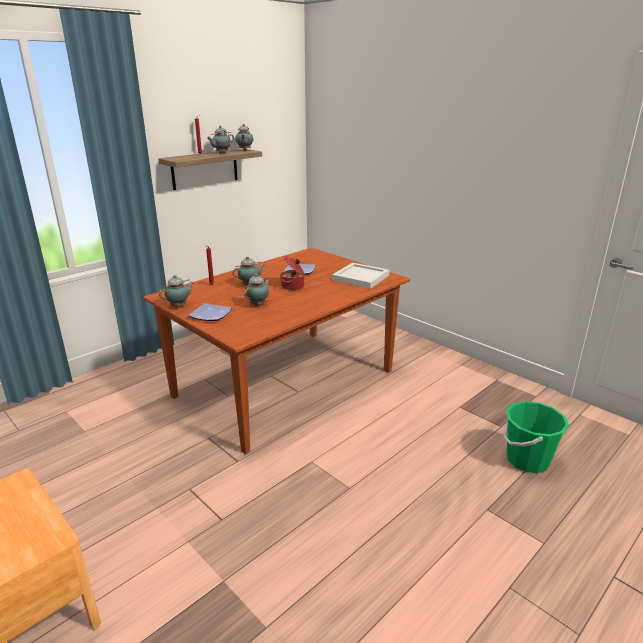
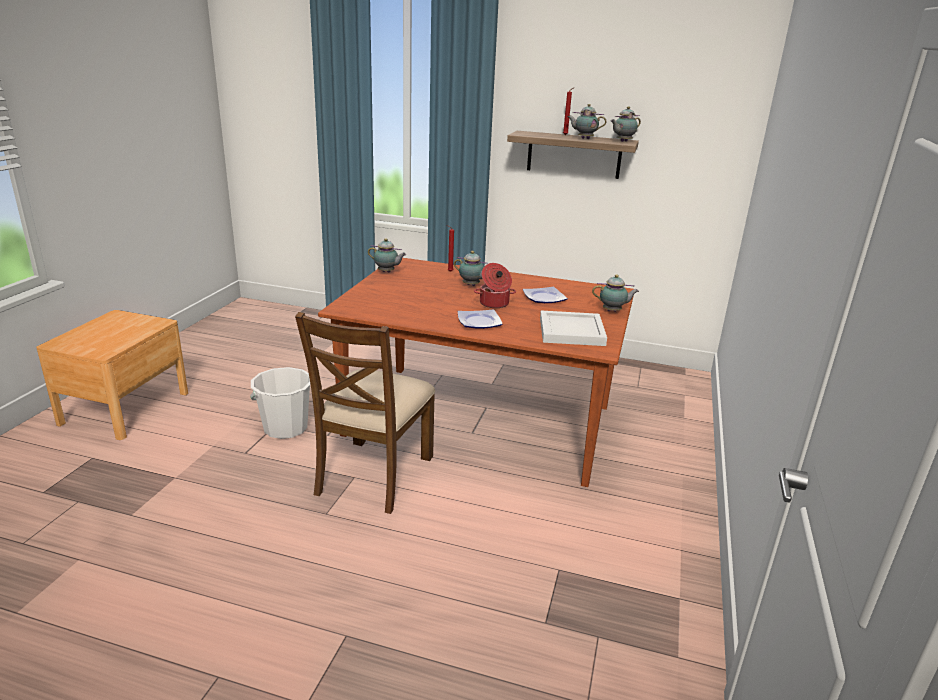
camera: 60 degrees right, 0 degrees up
(202, 483) = (285, 428): none -> white bucket
(211, 315) = (380, 287): plate -> plate (480, 322)
(258, 304) = (427, 299): teapot -> teapot (613, 311)
(315, 451) = (373, 475): none -> brown chair
(527, 460) = (480, 665): green bucket -> none

